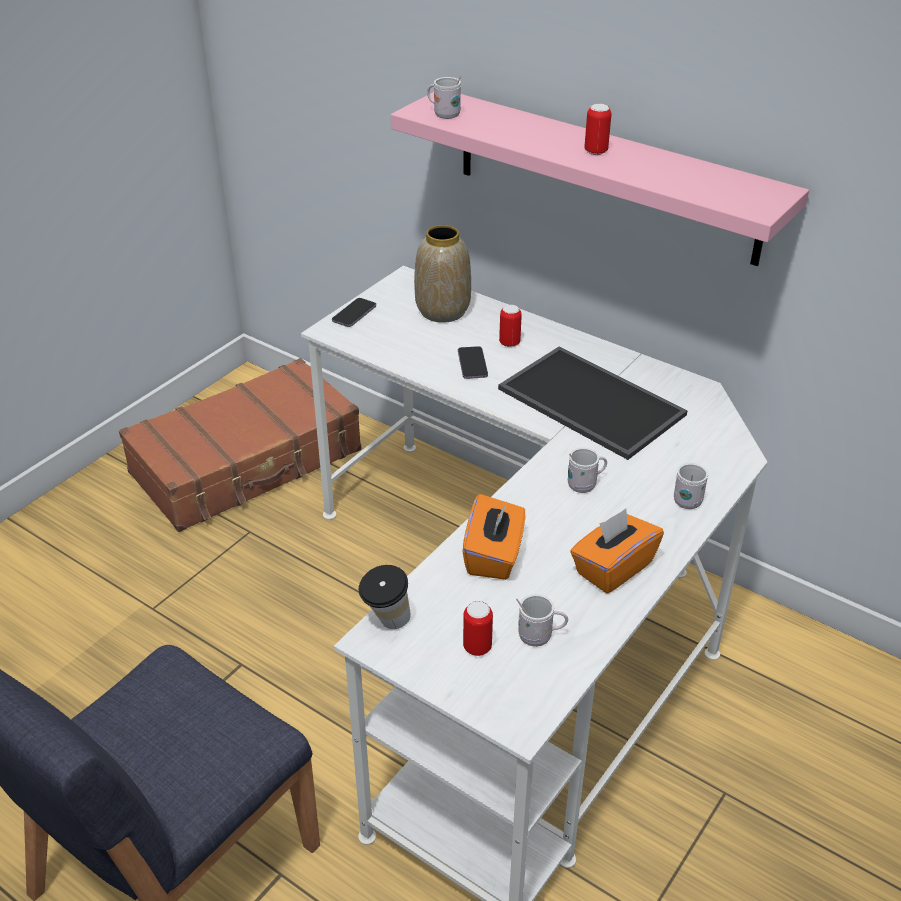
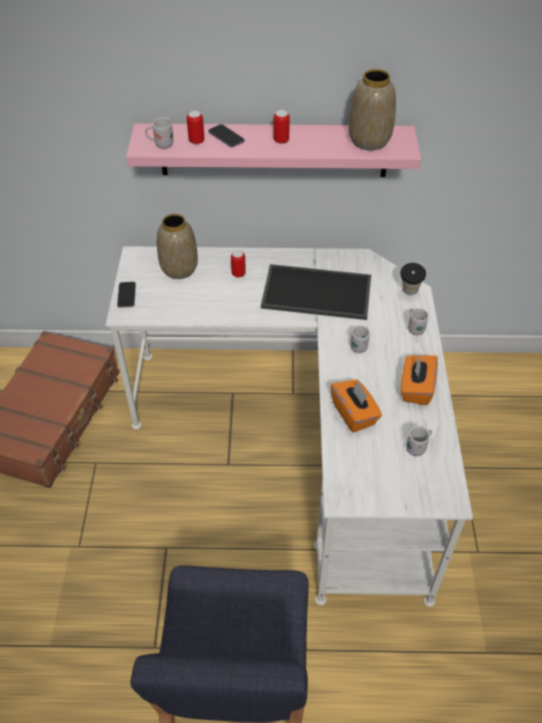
camera: 35 degrees left, 10 degrees up
(386, 623) = (338, 486): cup -> cup (409, 293)
(472, 364) = (231, 298): phone -> phone (226, 137)
(477, 647) = (394, 472): can -> can (196, 141)
(718, 185) = (369, 140): none -> vase

